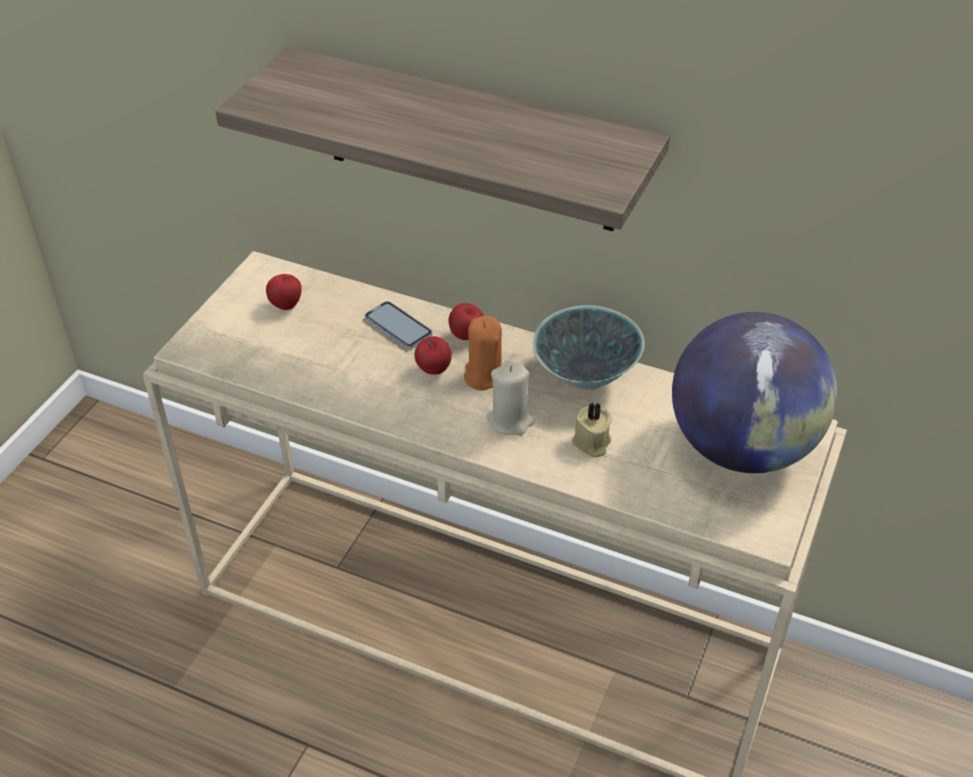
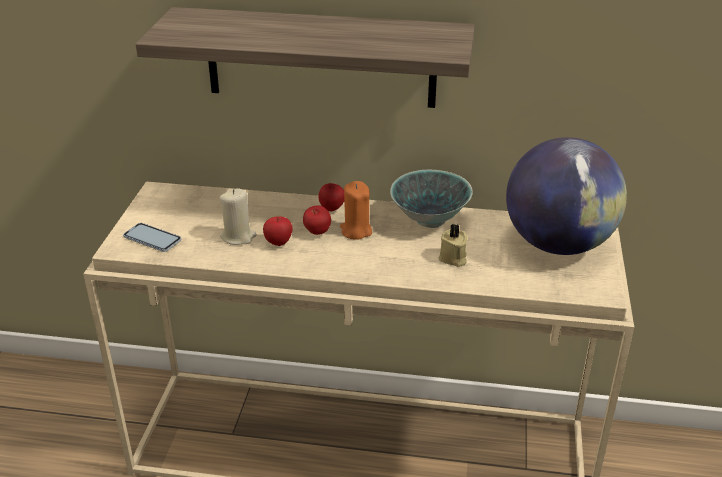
camera: 15 degrees left, 10 degrees down
(286, 306) = (186, 210): apple -> apple (278, 243)
(398, 326) = (278, 211): phone -> phone (152, 239)
(510, 421) = (388, 254): beige candle -> beige candle (238, 237)

